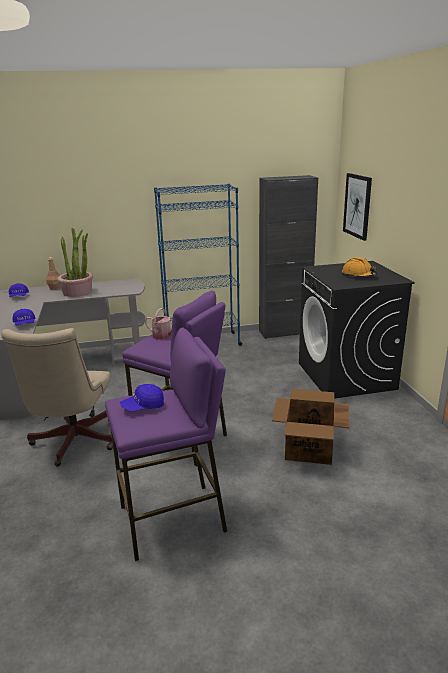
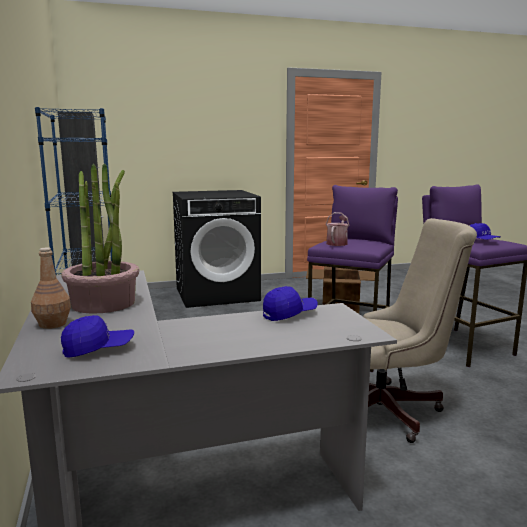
camera: 95 degrees left, 10 degrees down
(357, 206) = (123, 146): picture -> none
(358, 275) = (219, 193): orange hard hat -> none

